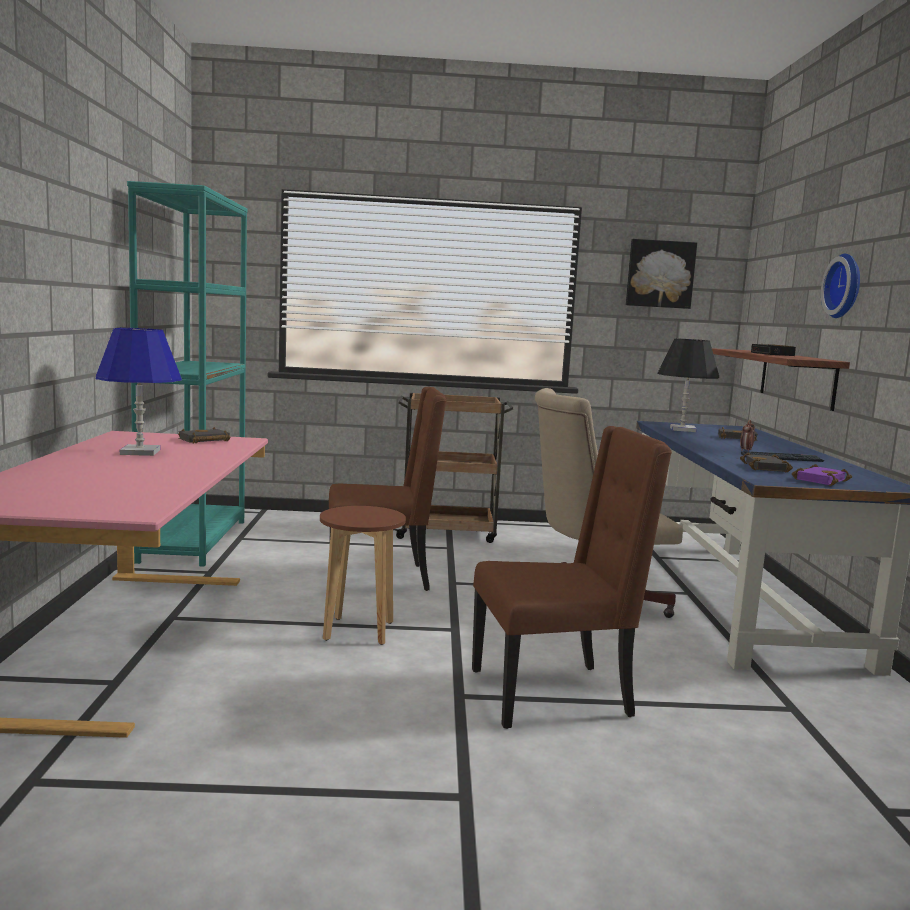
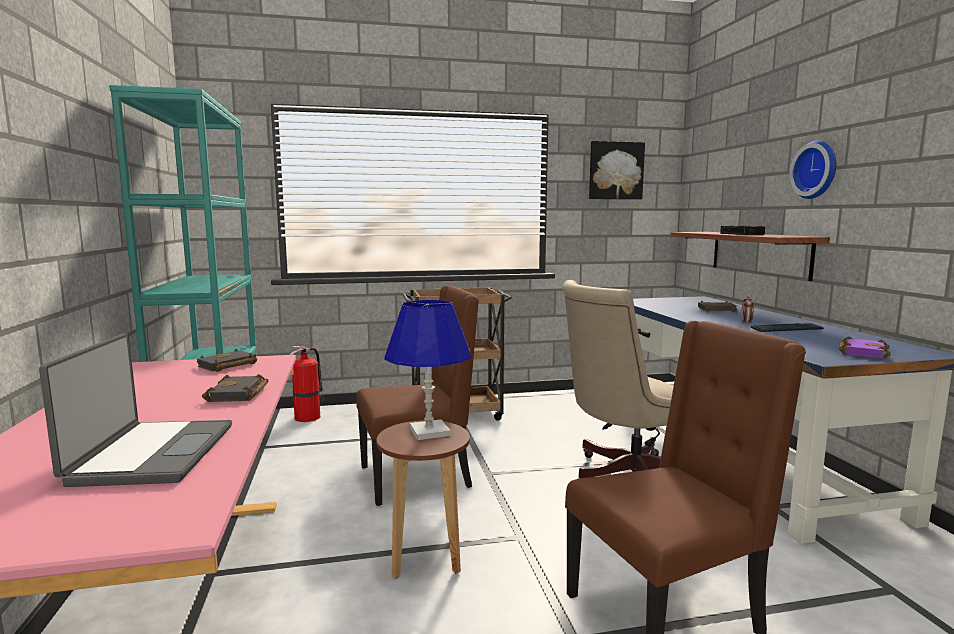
camera: 10 degrees left, 0 degrees up
(128, 482) = (151, 454): none -> laptop
(140, 452) = (156, 394): blue table lamp -> blue table lamp (429, 431)
(293, 519) = (308, 417): none -> fire extinguisher
(682, 429) = (662, 305): black table lamp -> none
(767, 468) = (797, 342): black book -> black book (239, 394)

